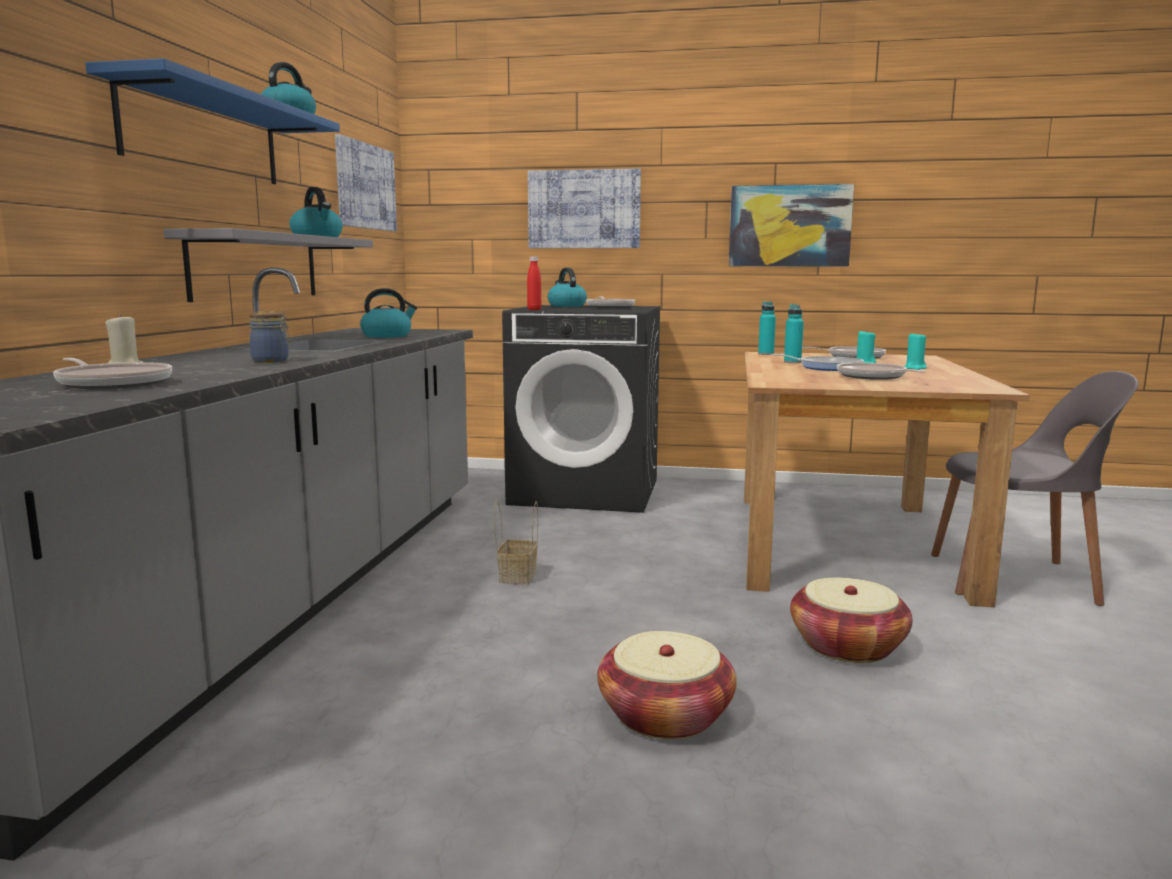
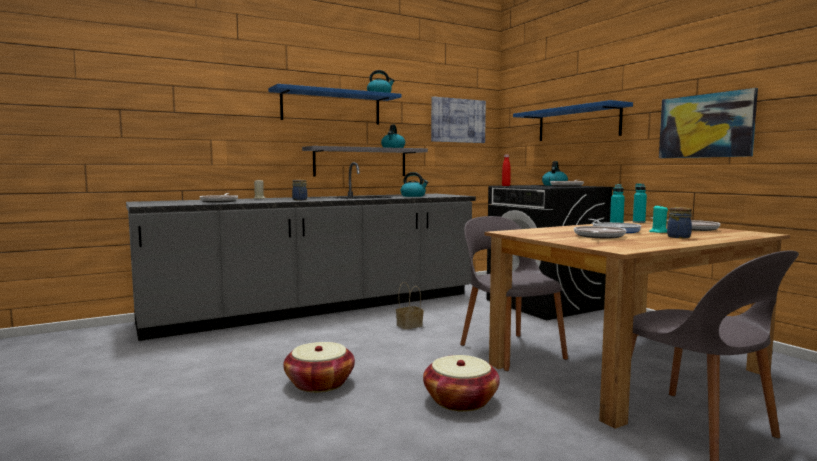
camera: 50 degrees right, 5 degrees down
(584, 209) = (578, 124): picture -> blue shelf
(717, 564) = (510, 350): none -> grey chair
(915, 368) = (679, 237): turquoise candle -> jar

